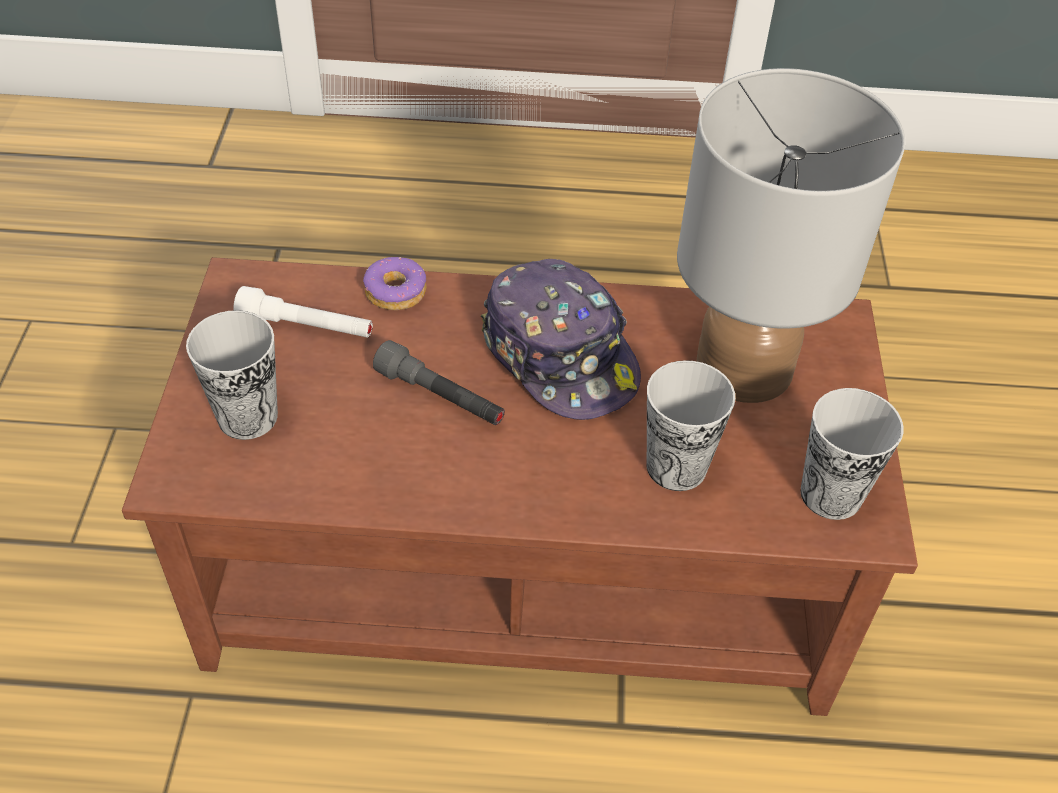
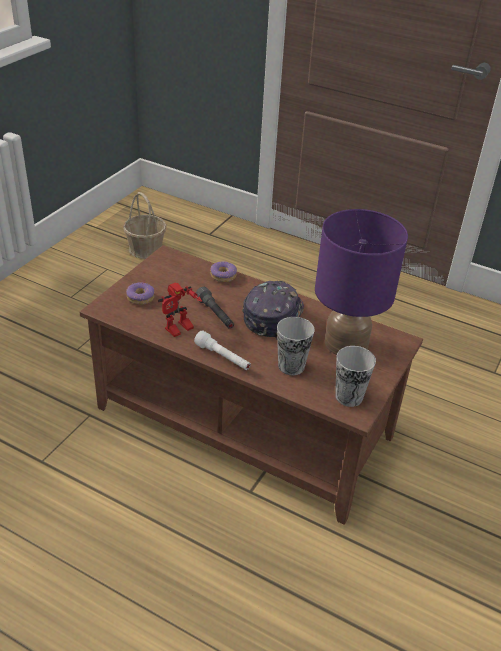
camera: 25 degrees right, 10 degrees down
(91, 243) = (146, 249): none -> basket
(247, 416) = (141, 298): cup -> donut
(306, 327) = (181, 277): white flashlight -> white flashlight (223, 357)
(390, 471) = (179, 331): none -> toy robot
(560, 356) = (272, 316): cap -> cap turned 150 degrees counterclockwise
(744, 369) = (346, 344): grey table lamp -> purple table lamp

